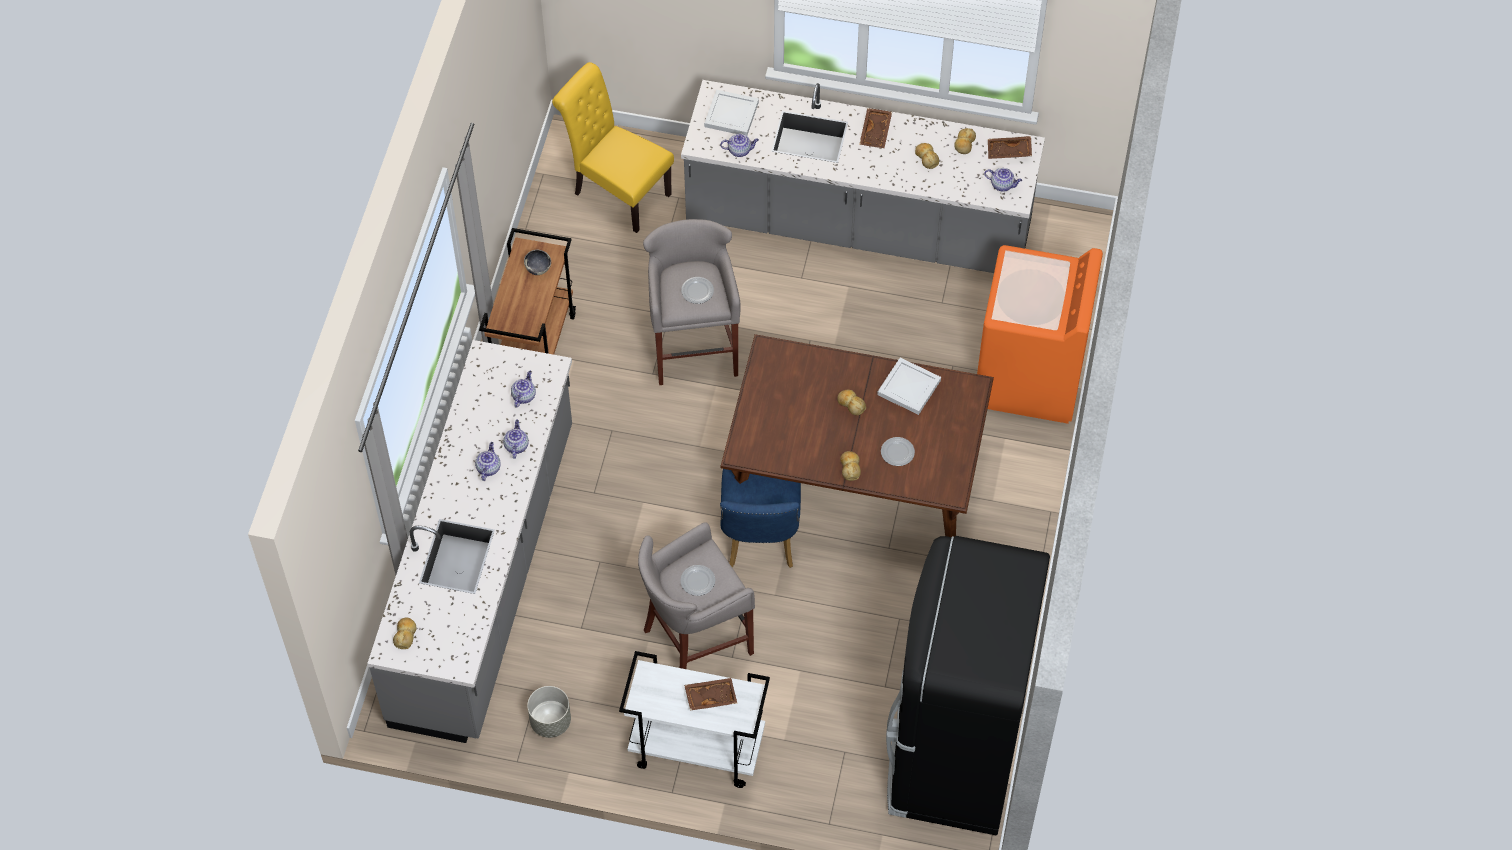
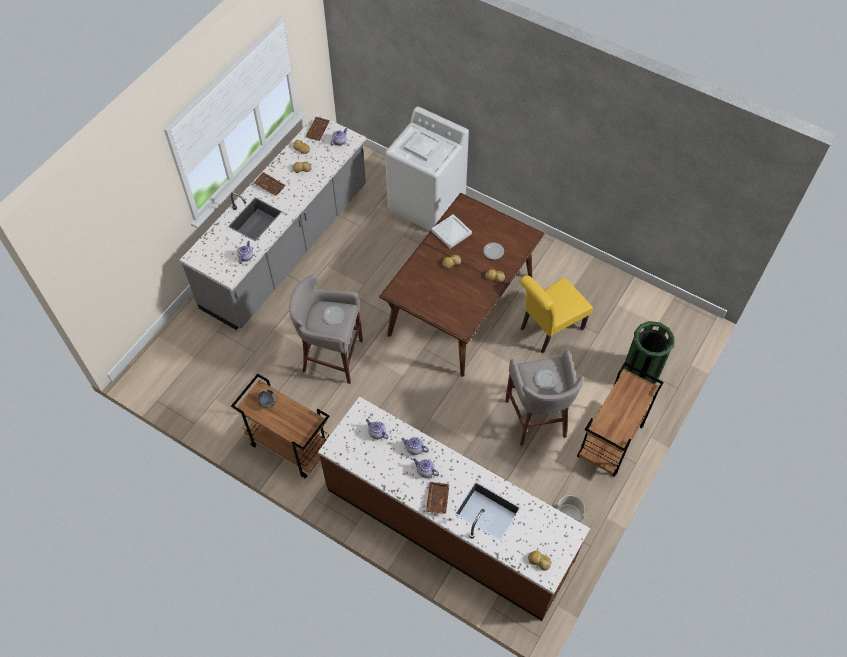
camera: 70 degrees left, 0 degrees up
(485, 575) = (448, 525): grey counter -> brown counter
(617, 192) = (194, 363): yellow chair -> yellow chair (548, 330)
(695, 749) = (610, 442): white cart -> brown cart
(710, 696) = (624, 399): brown tray -> brown tray (437, 499)
(731, 114) = (215, 253): white tray -> white tray (422, 146)
(760, 541) = (481, 364): blue chair -> none
(835, 763) = (640, 373): none -> green trash can
(953, 752) = (648, 315): black fridge -> none
(1030, 377) = (427, 203): orange washing machine -> white washing machine

